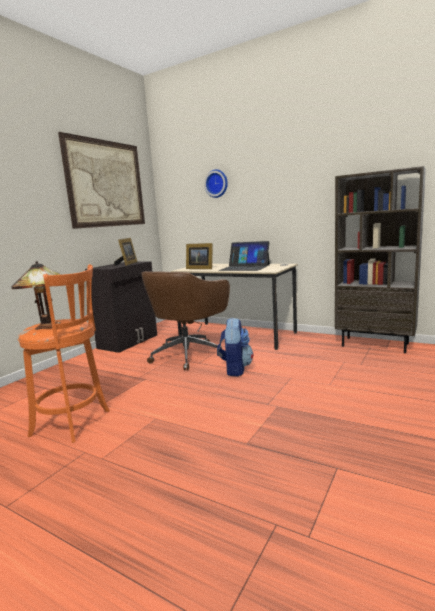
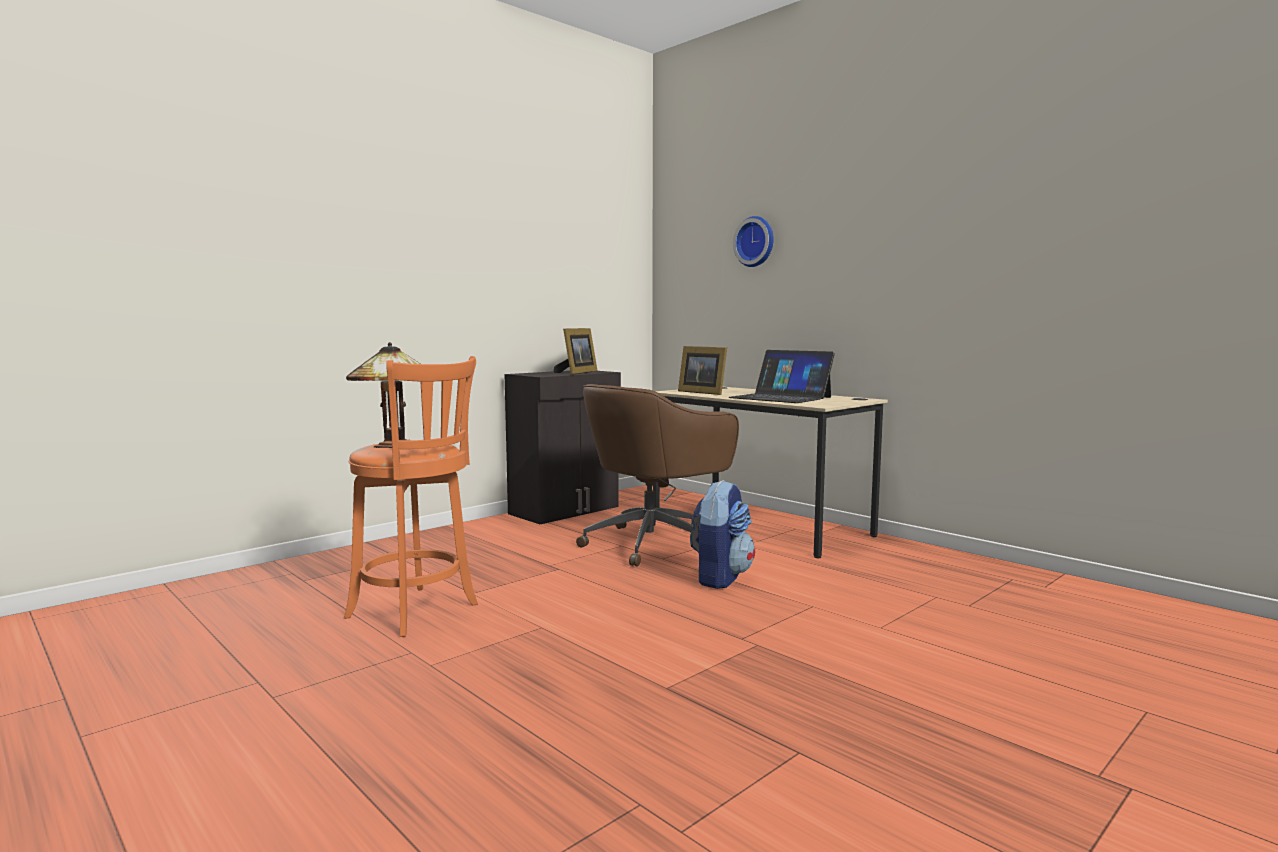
camera: 15 degrees right, 5 degrees down
(106, 184) = (561, 234): picture -> none
(375, 344) = (1025, 577): brown bookcase -> none

